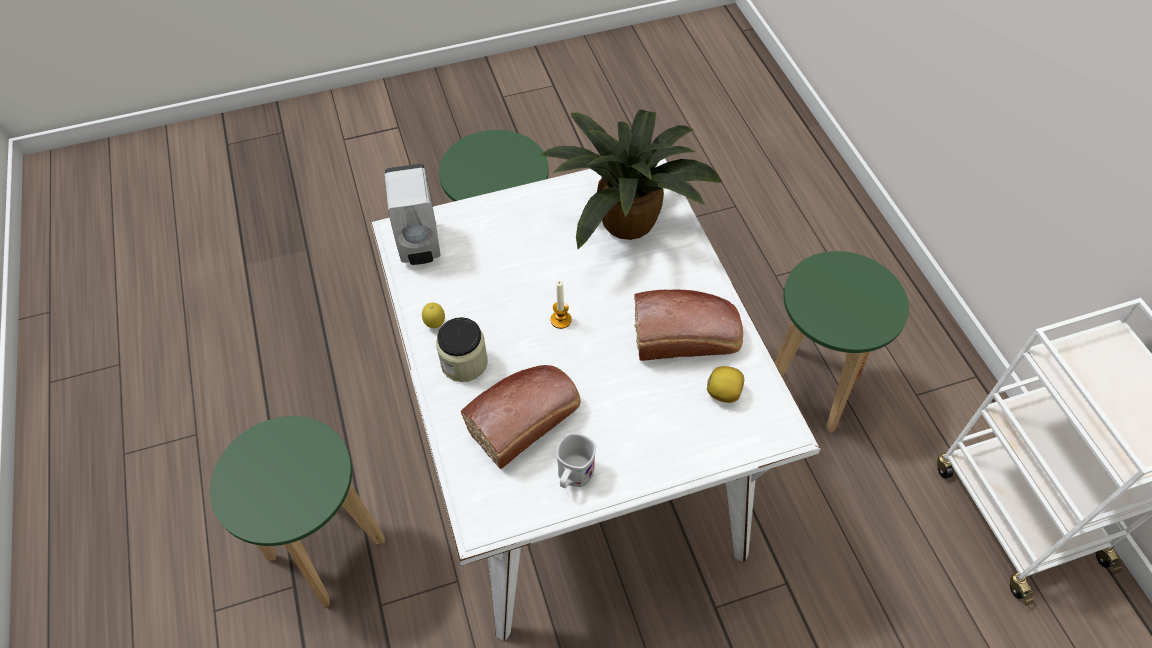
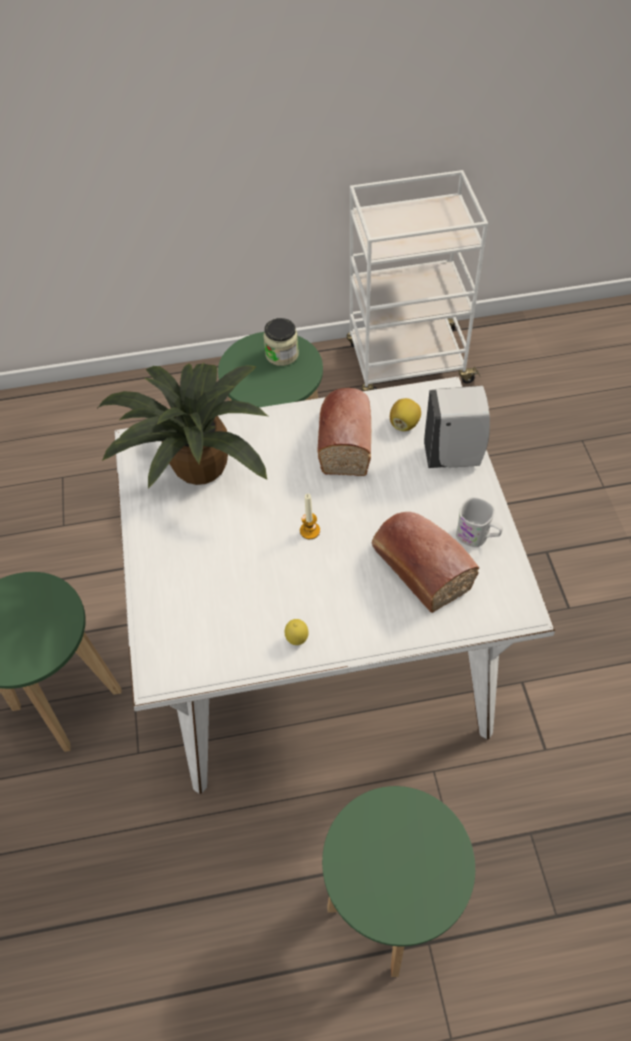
camera: 80 degrees left, 0 degrees up
(419, 246) = (187, 652): white soap dispenser -> white soap dispenser (454, 456)
(464, 363) = (348, 615): jar -> jar (282, 354)

